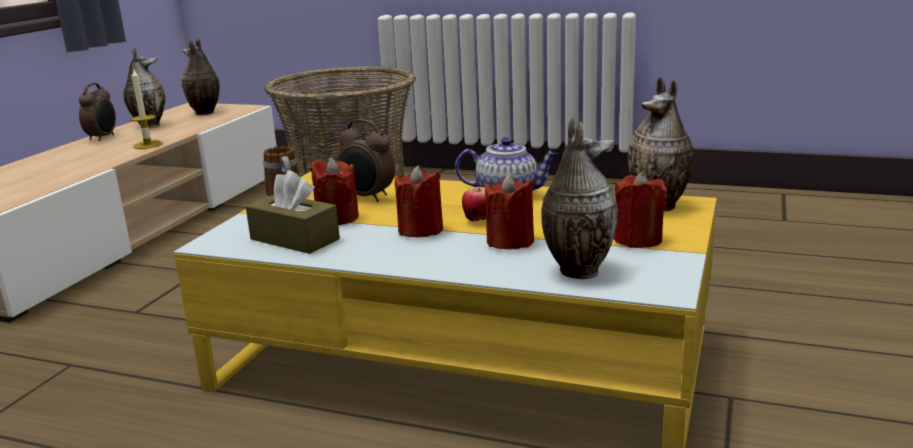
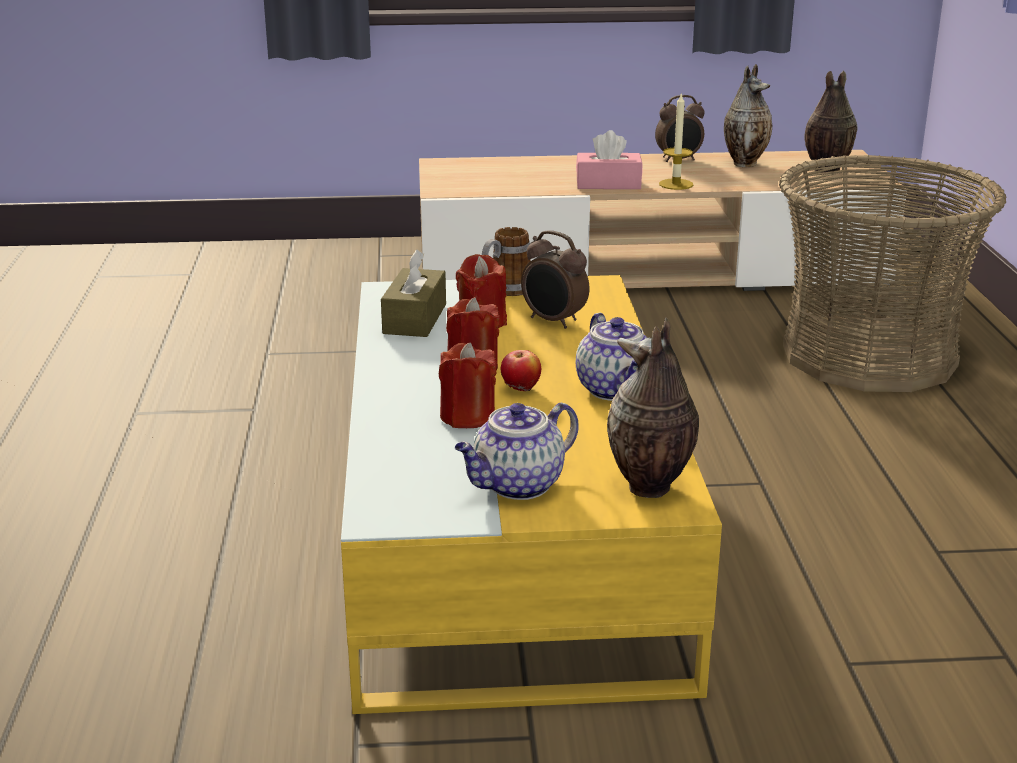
camera: 65 degrees right, 5 degrees up
(103, 160) = (608, 184): none -> pink tissue box
(368, 197) = (553, 321): alarm clock -> alarm clock turned 60 degrees counterclockwise
(576, 270) = (407, 463): vase -> none
(637, 239) = (517, 486): red candle -> teapot

